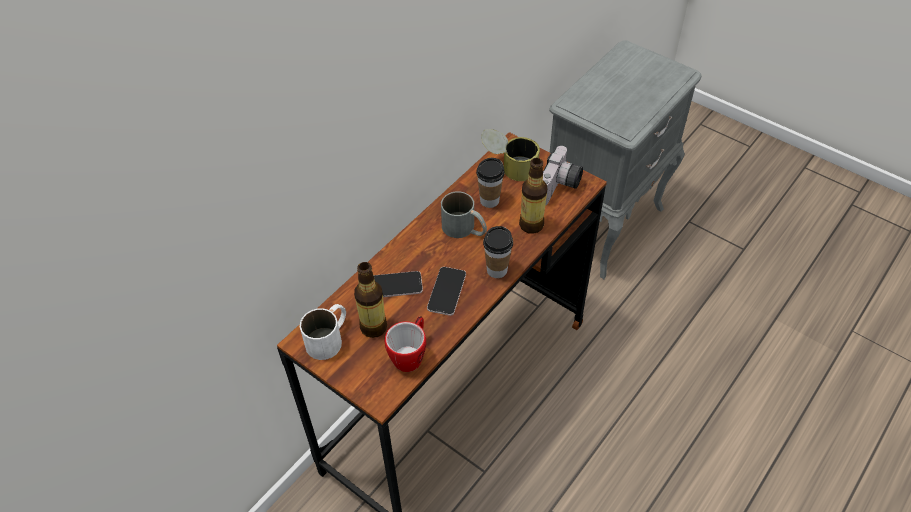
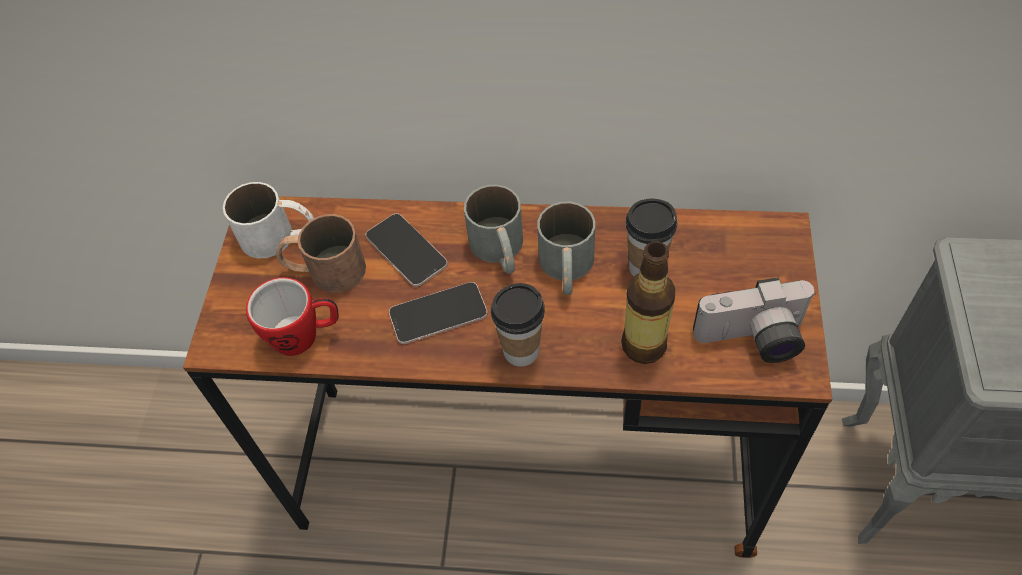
camera: 60 degrees right, 5 degrees up
(373, 327) = (324, 270): bottle -> brown mug
(430, 248) = (500, 251): none -> grey mug
(509, 167) = (734, 254): can -> none

